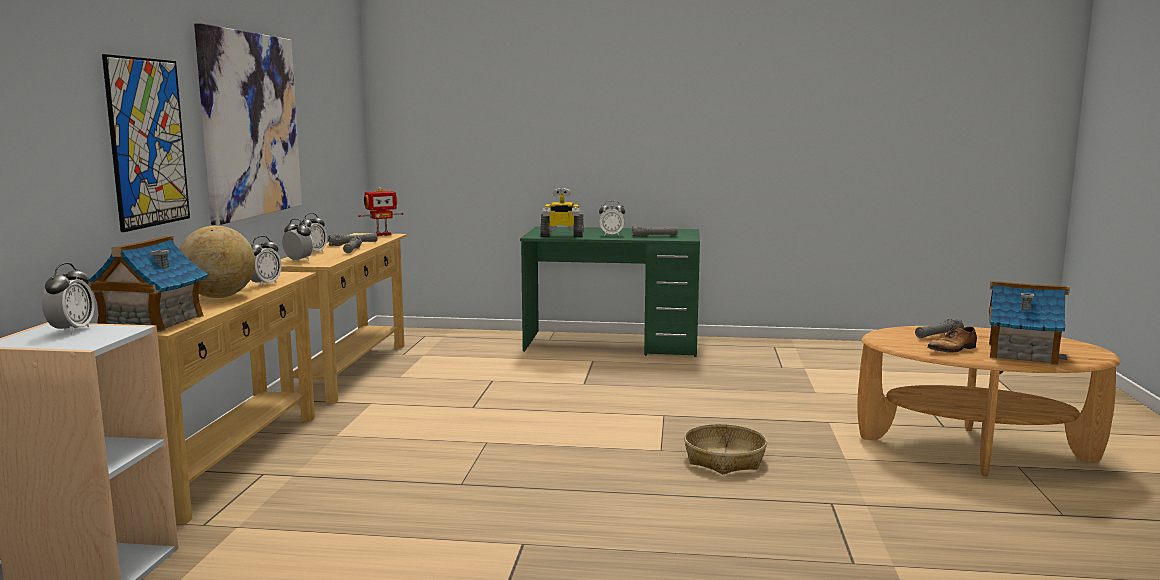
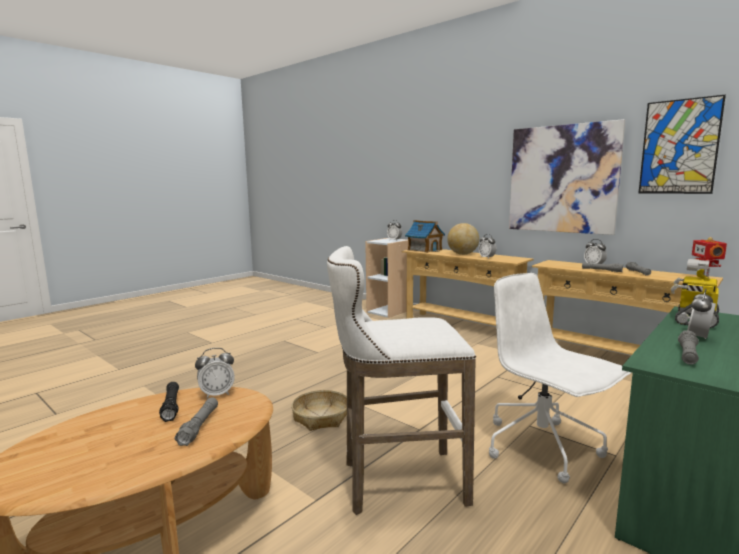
camera: 125 degrees right, 0 degrees up
(148, 142) = (472, 186): picture -> picture (679, 147)
(298, 260) = (560, 263): alarm clock -> alarm clock (217, 394)
(620, 376) = (545, 450): none -> white office chair
(755, 405) = (397, 482): none -> white stool
(953, 350) = (171, 406): shoe -> black flashlight
(1021, 353) = (99, 430): toy house -> none

